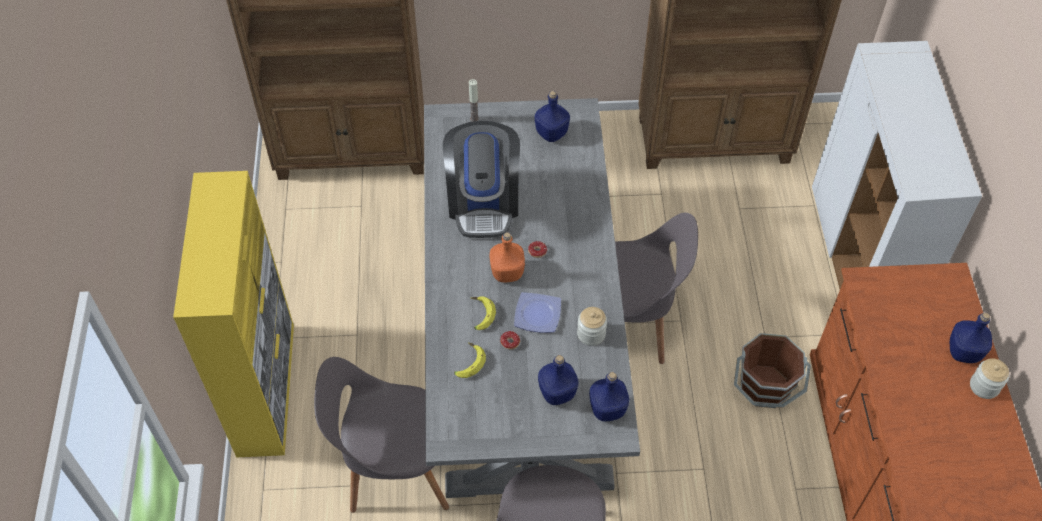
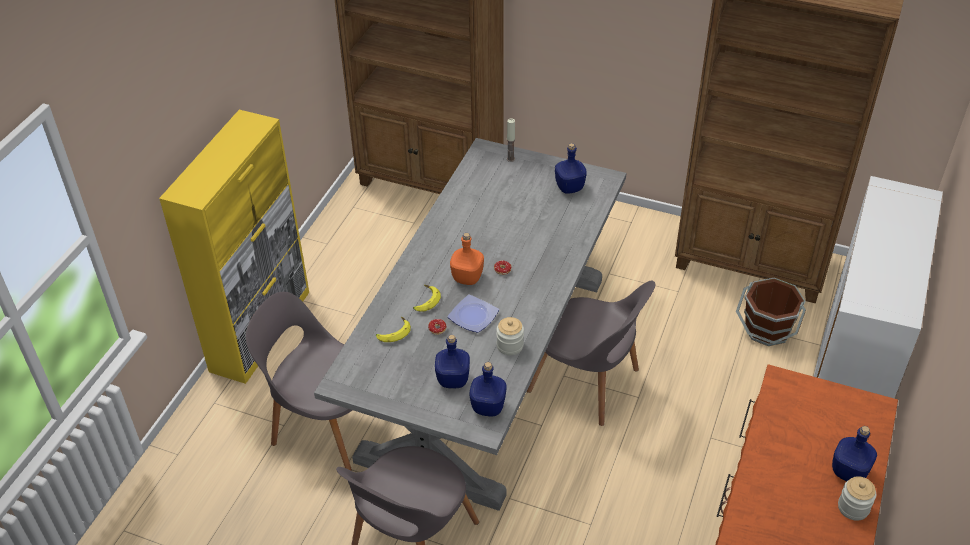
camera: 25 degrees right, 10 degrees down
(483, 202) = (480, 220): coffee machine -> none
(765, 387) = (687, 478): brown bucket -> brown bucket (767, 329)

